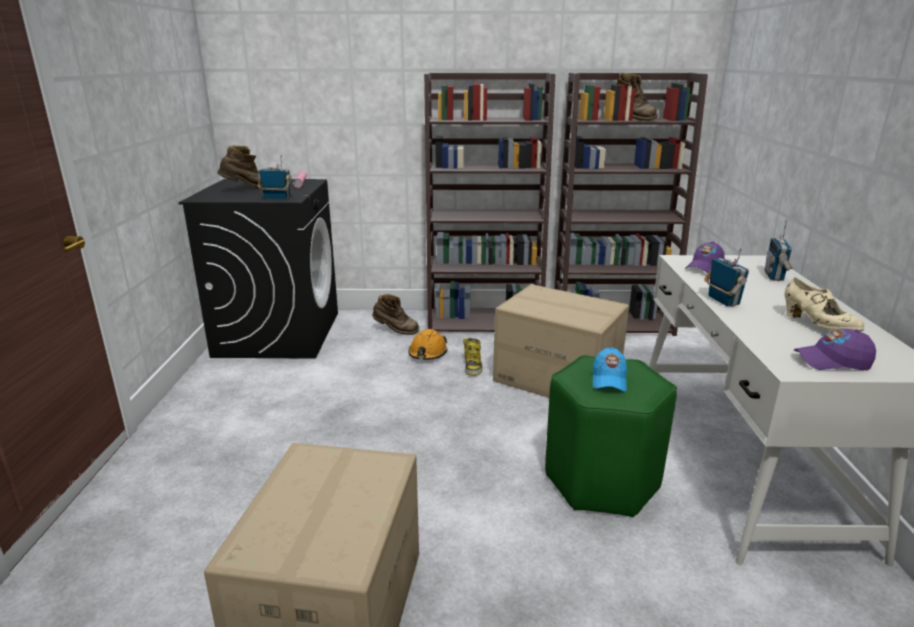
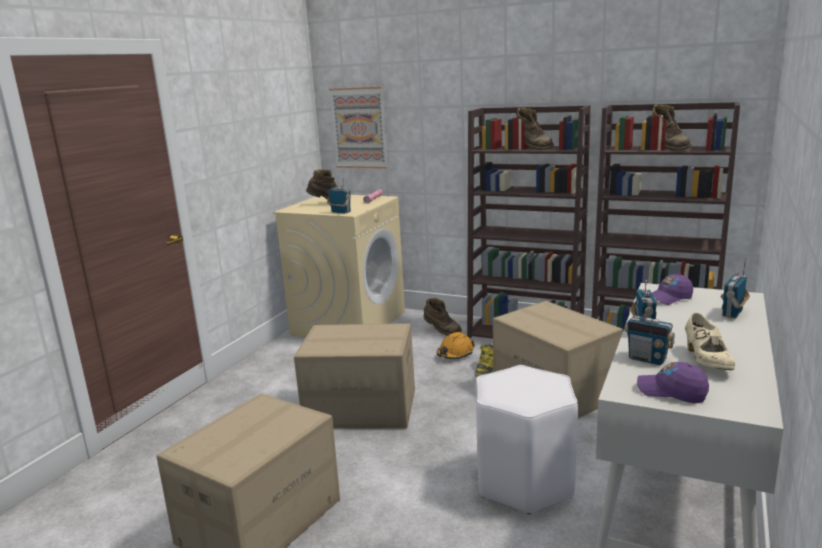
camera: 25 degrees right, 5 degrees down
(269, 95) = (359, 128): none -> picture
(278, 334) = (349, 322): black washing machine -> beige washing machine
(365, 435) = (360, 409): none -> cardboard box
(493, 119) = (531, 148): none -> brown boot
(601, 481) = (525, 481): green stool -> white stool
(609, 380) = (519, 386): blue cap -> none
(767, 331) = (647, 359): none -> radio

